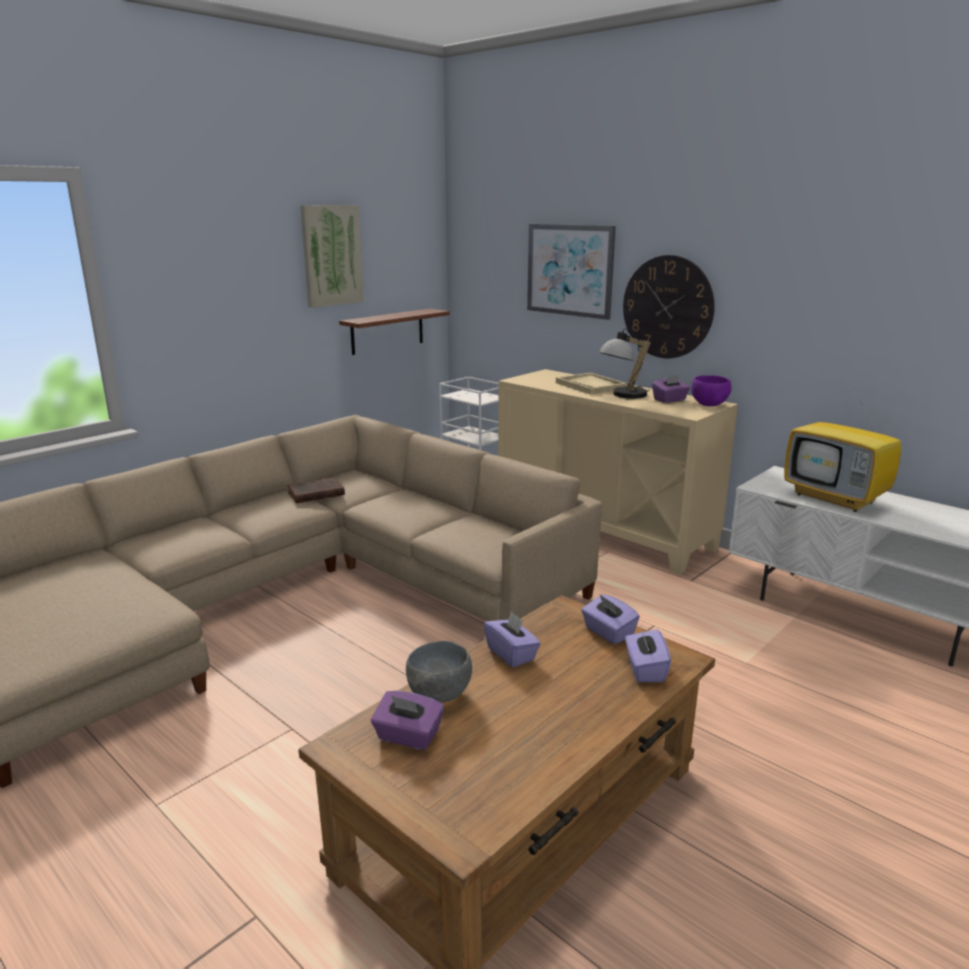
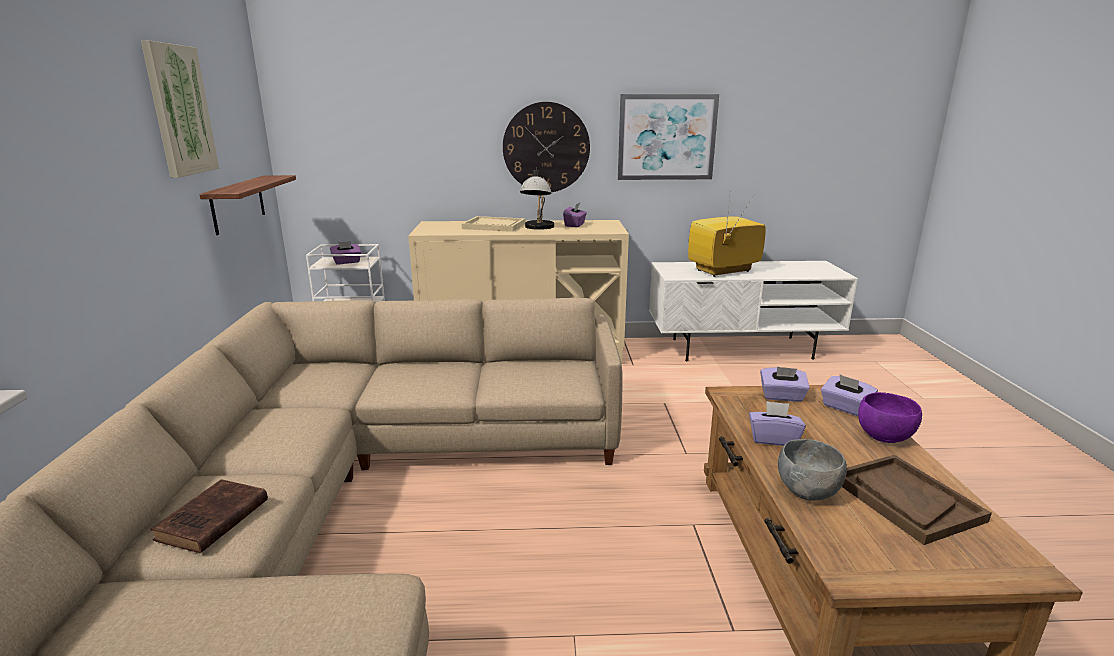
camera: 45 degrees left, 0 degrees up
(314, 494) = (303, 399): brown book -> brown book (211, 521)
(408, 736) = (859, 532): purple tissue box -> purple tissue box (347, 262)
(499, 747) = (905, 499): none -> brown tray
(569, 270) = (437, 122): picture -> picture (666, 137)
(709, 404) = (605, 223): purple bowl -> purple bowl (883, 437)
(837, 499) = (723, 271): television -> television turned 150 degrees clockwise

